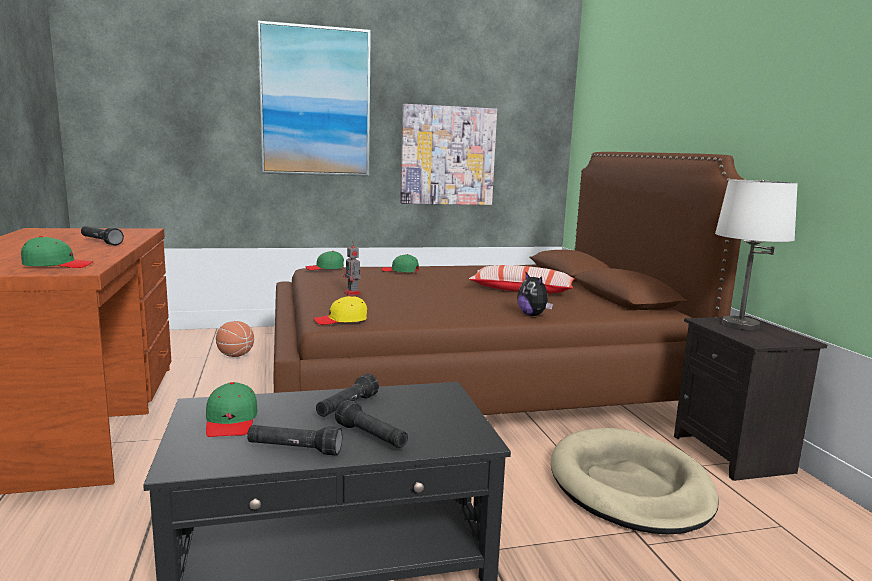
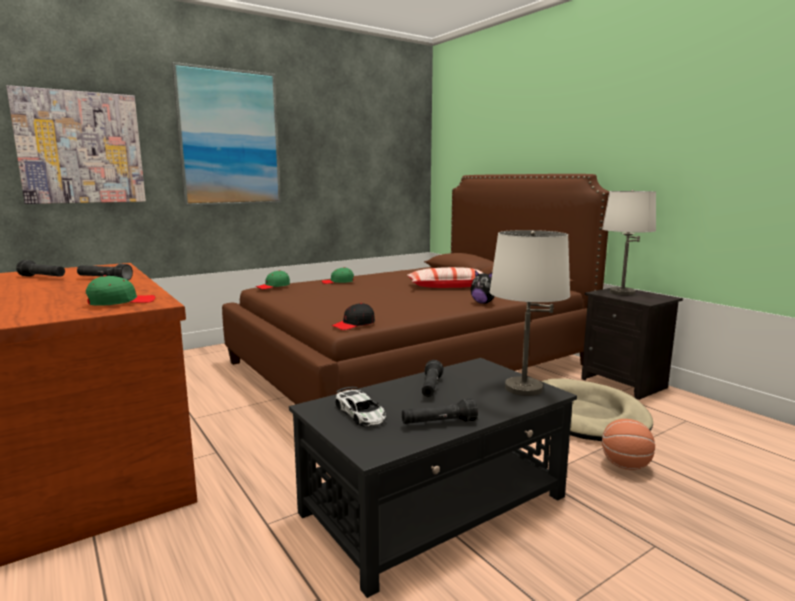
camera: 20 degrees left, 0 degrees up
(231, 421) = (360, 413): green cap -> toy car
(235, 355) = (194, 376): basketball -> basketball (625, 465)
(341, 320) = (354, 324): yellow cap -> black cap
(353, 293) = (328, 303): toy robot -> none
(372, 437) = (479, 404): black flashlight -> black flashlight (43, 277)
(447, 156) = (342, 182): picture -> picture (81, 148)
(453, 429) = (523, 389): none -> white table lamp

